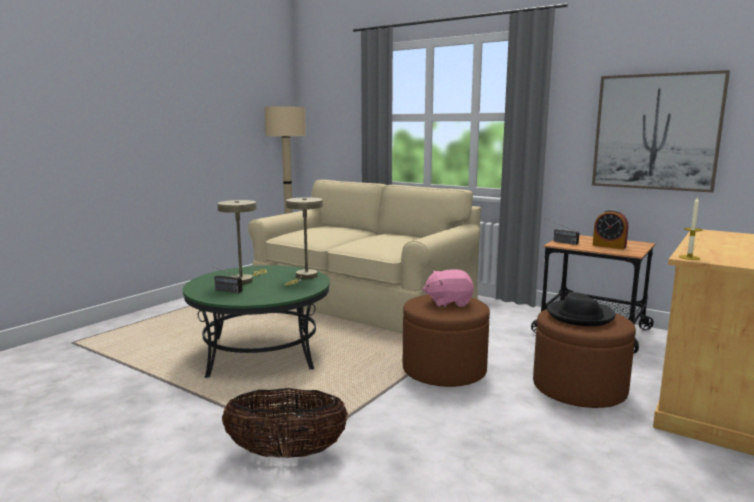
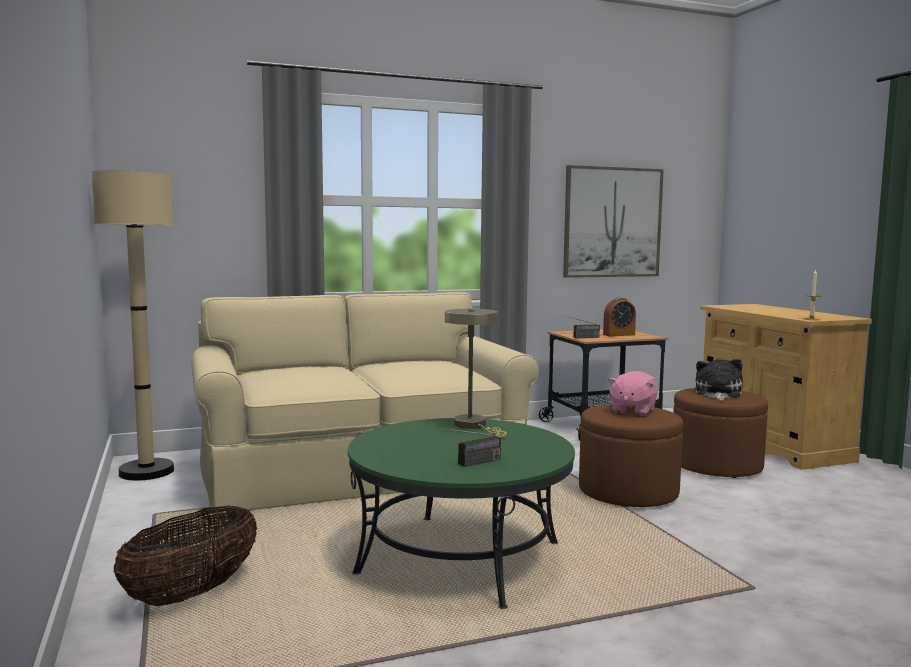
camera: 55 degrees left, 5 degrees down
(244, 280) = (436, 448): beige table lamp -> none
(286, 453) = (770, 605): basket -> basket (192, 593)
(580, 316) = (717, 393): black hat -> plush toy

